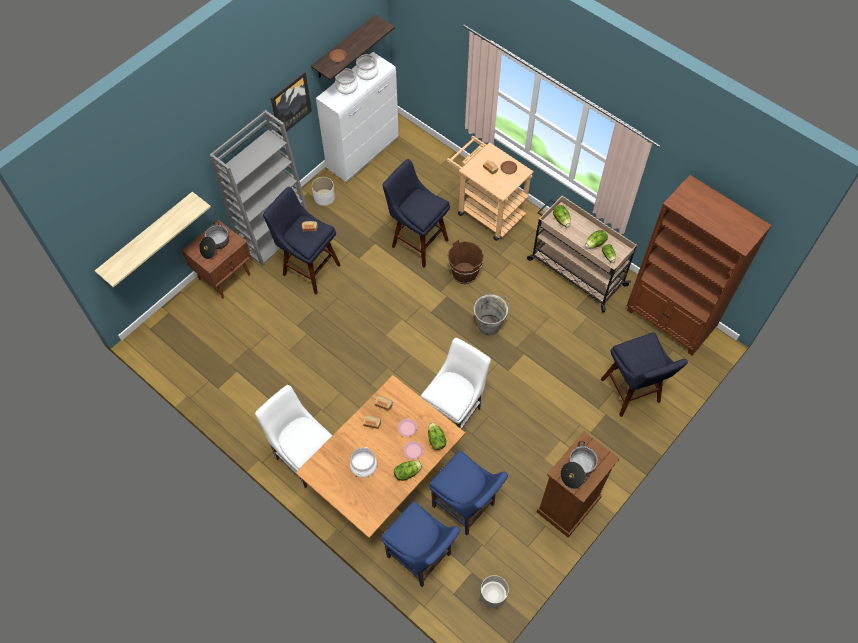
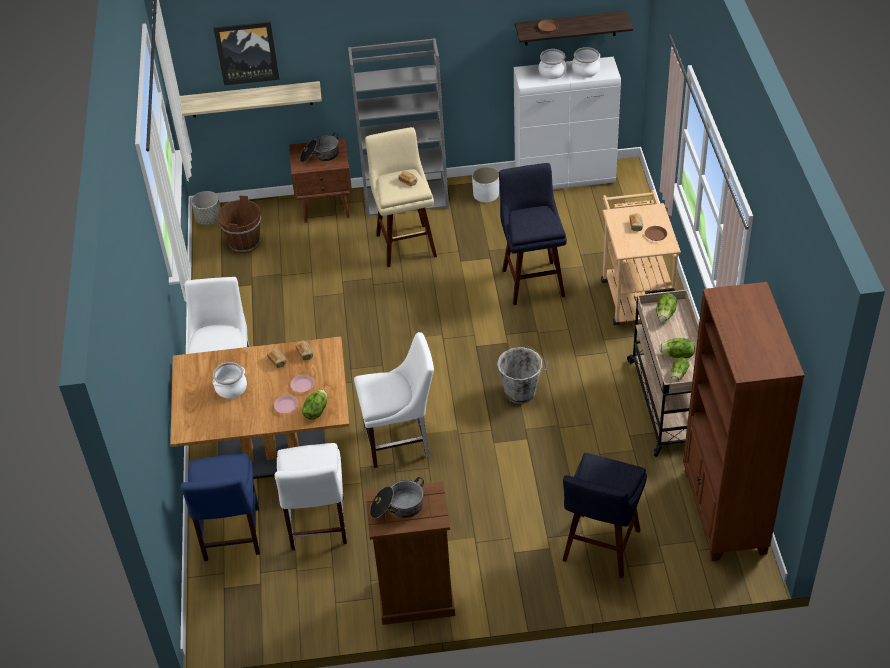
camera: 45 degrees right, 15 degrees down
(290, 104) = (476, 54): picture -> picture (247, 52)
(308, 268) = (405, 242): blue stool -> beige stool
(407, 472) = (260, 418): lettuce -> none
(464, 273) = (547, 334): brown bucket -> brown bucket (244, 243)
(465, 507) = (317, 527): blue chair -> white chair
(492, 595) = (256, 616): grey planter -> grey planter (208, 219)

